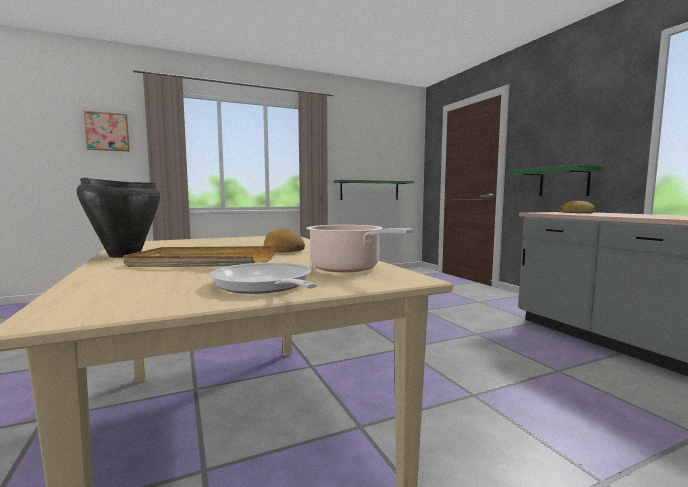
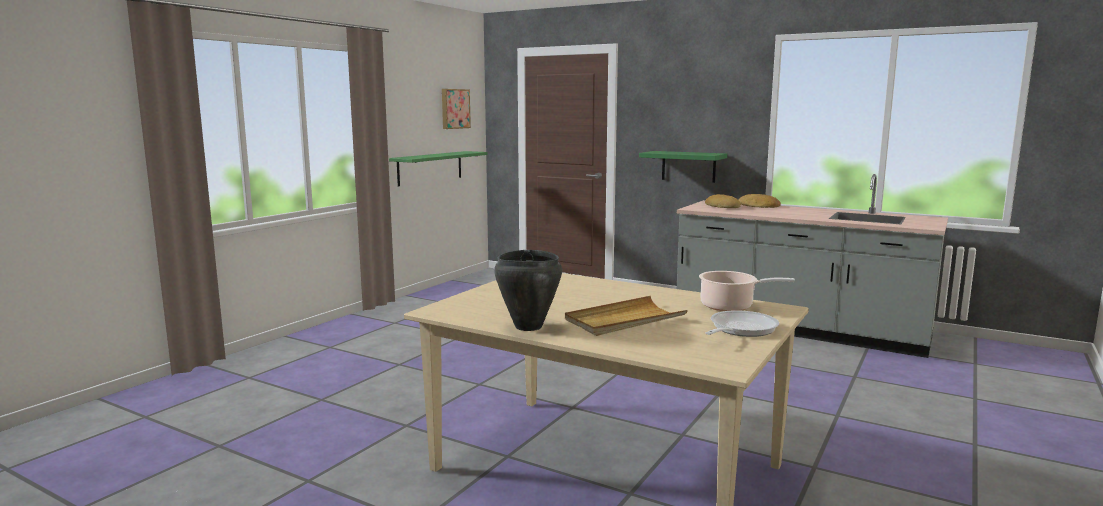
camera: 35 degrees left, 5 degrees up
(107, 132) = (61, 106): picture -> picture (454, 108)
(264, 286) = (740, 329): frying pan -> frying pan turned 105 degrees clockwise
(282, 249) = (613, 294): bread -> bread (758, 206)

